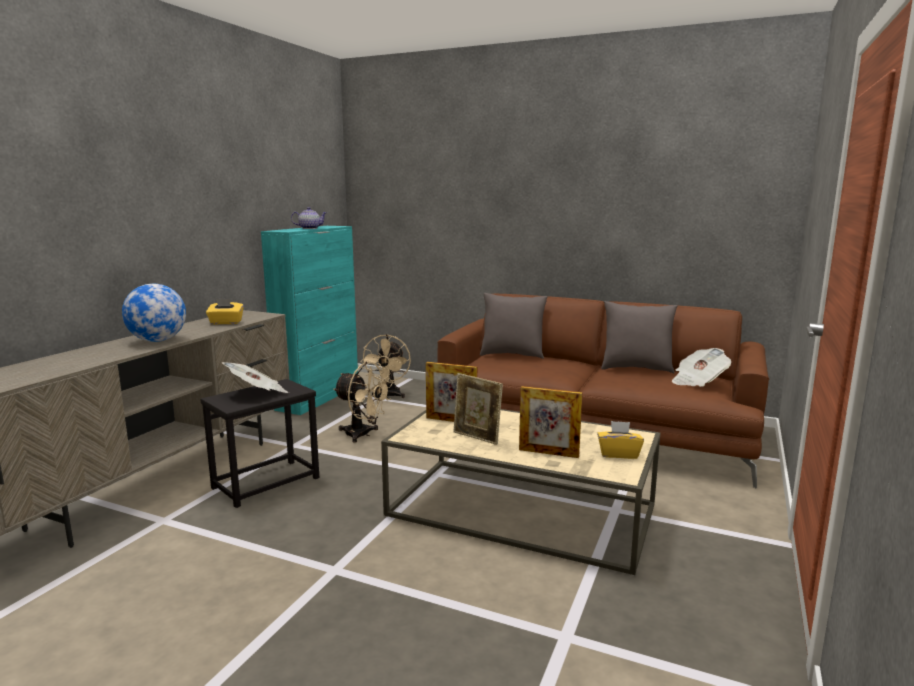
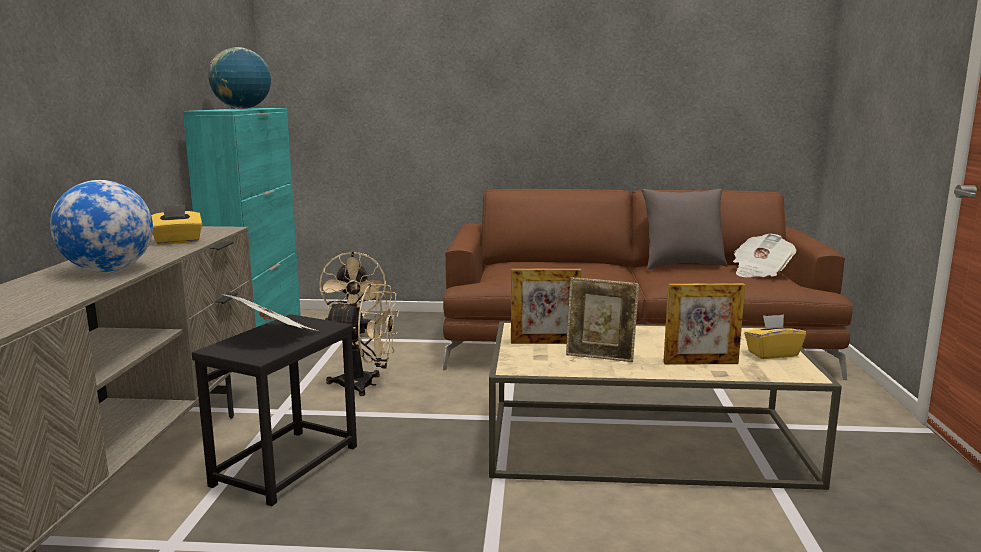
camera: 20 degrees left, 0 degrees up
(309, 228) = (242, 109): teapot -> globe
(512, 355) = (529, 263): grey pillow -> none

